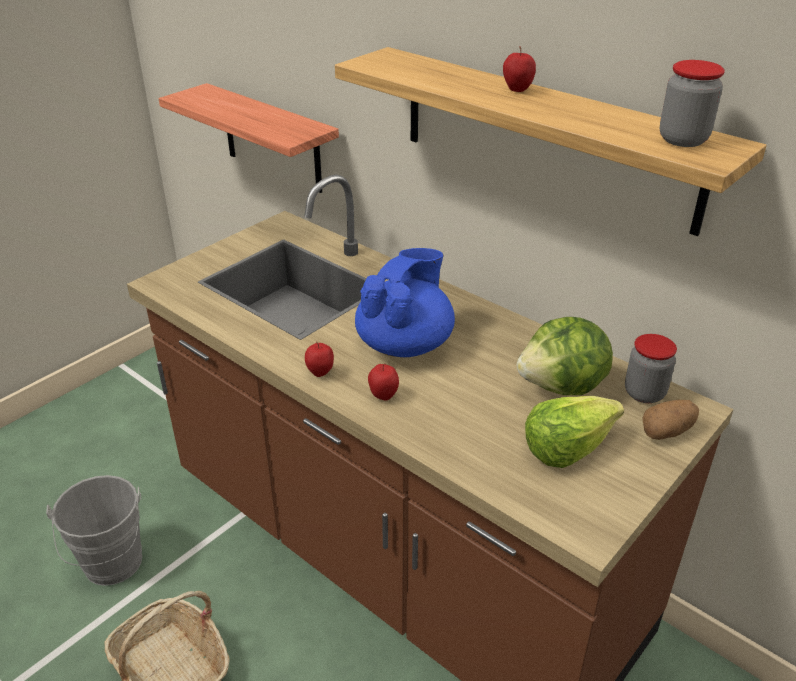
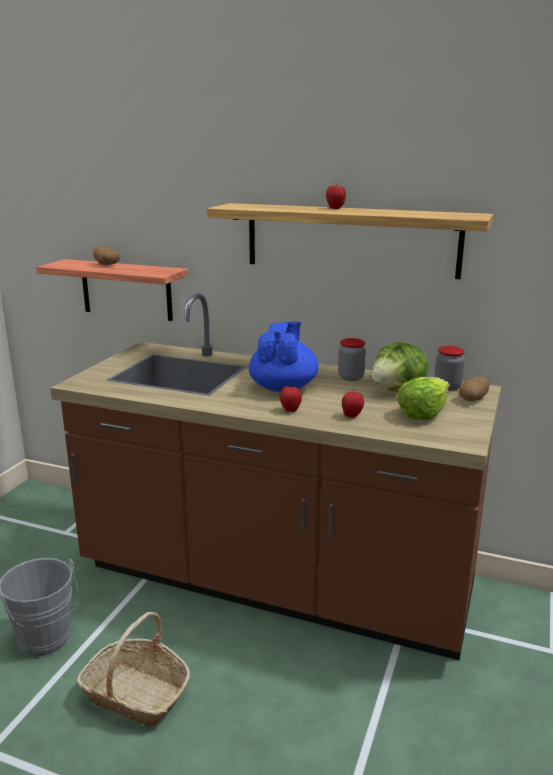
camera: 20 degrees left, 15 degrees down
(242, 105) = (106, 264): none -> potato
(320, 373) = (238, 407): apple -> apple (352, 416)
(683, 139) = (450, 214): jar -> jar (351, 377)

